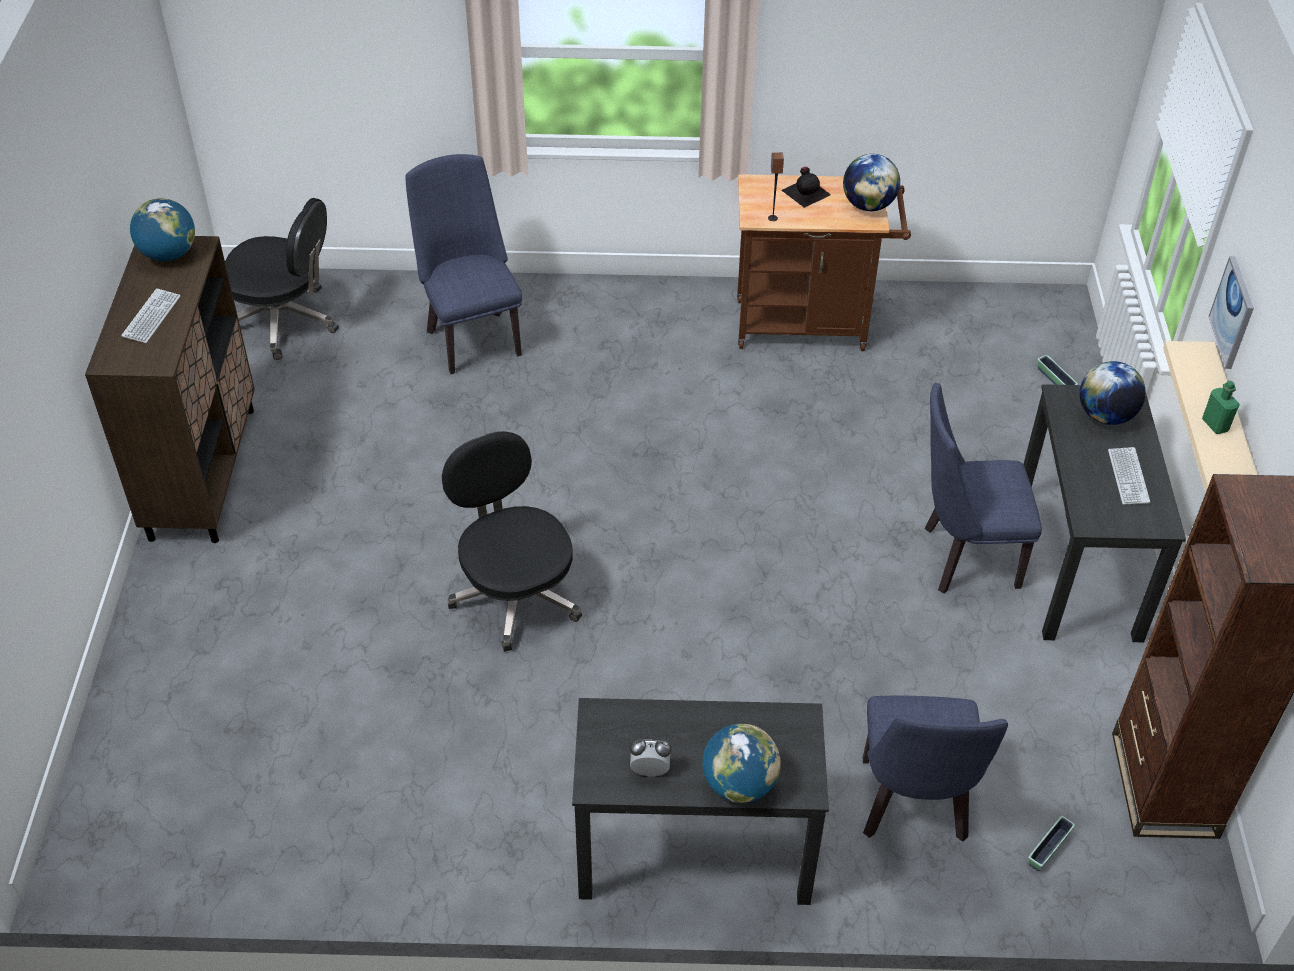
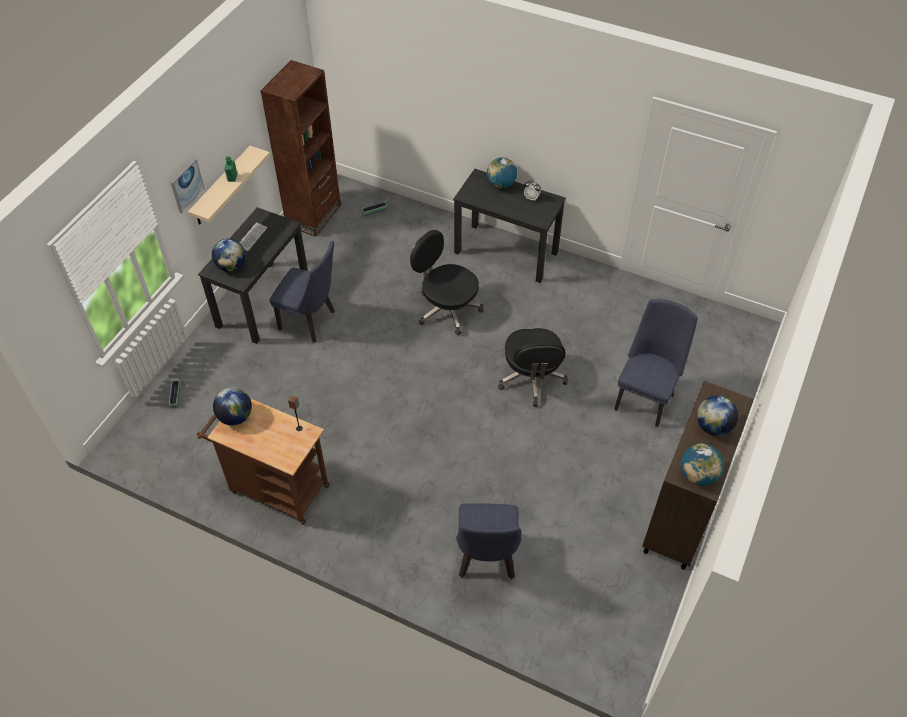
camera: 155 degrees left, 5 degrees up
(151, 317) = (713, 426): keyboard -> globe
(284, 321) = (608, 627): black office chair -> black office chair (447, 309)
(806, 192) = (263, 442): black bottle -> none
(913, 809) = (413, 238): blue chair -> blue chair (645, 398)

